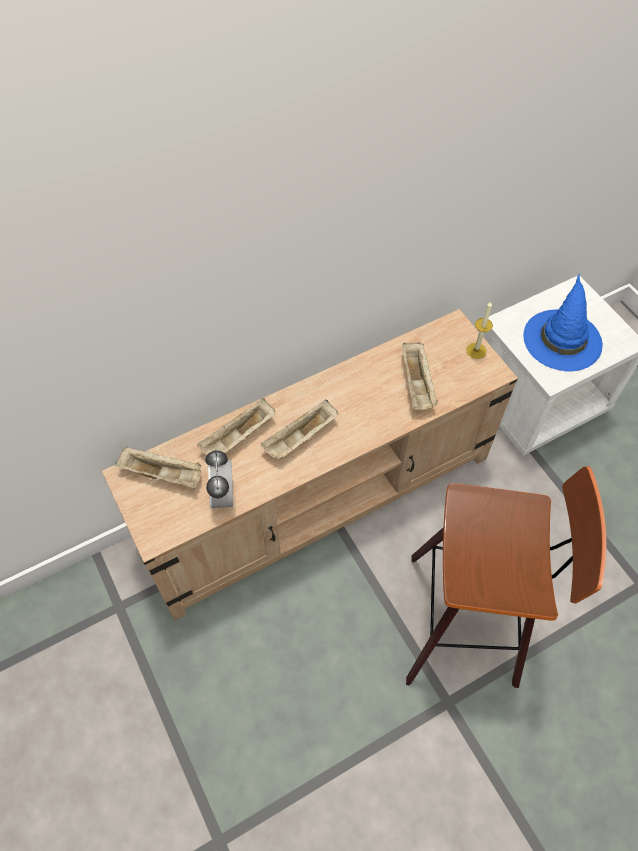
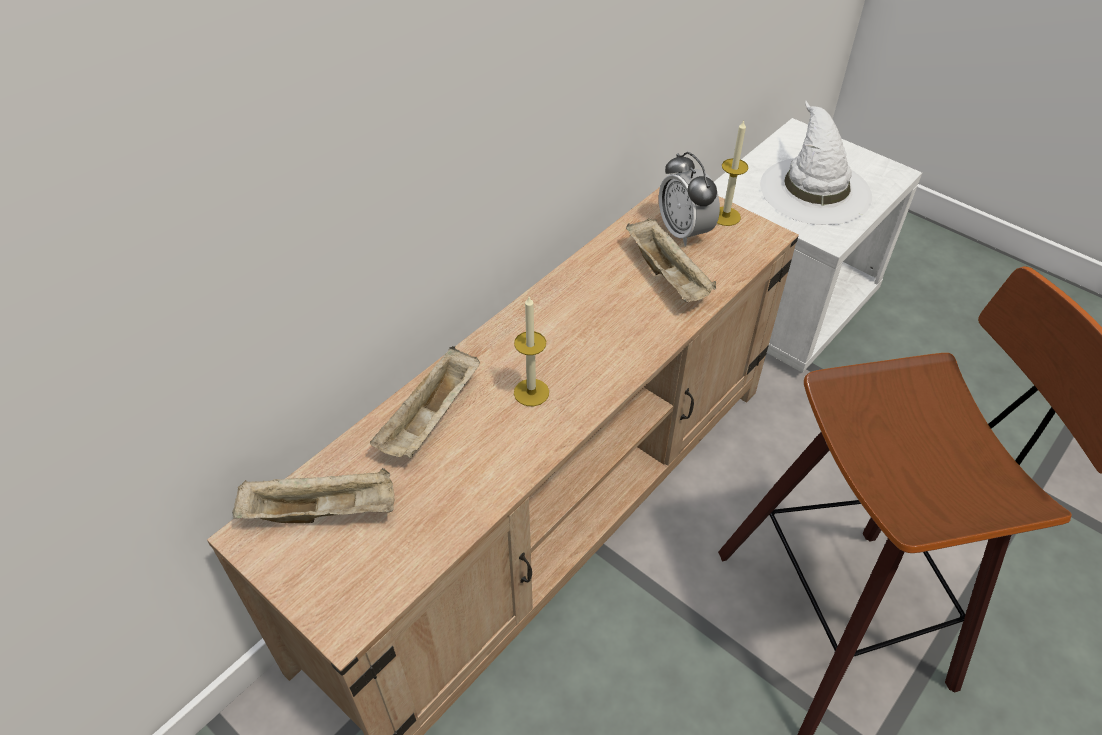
camera: 20 degrees left, 10 degrees down
(223, 495) = (442, 513): alarm clock -> alarm clock (684, 232)
(300, 438) = (531, 392): beige tray -> candle
(562, 338) = (814, 189): blue hat -> white hat

